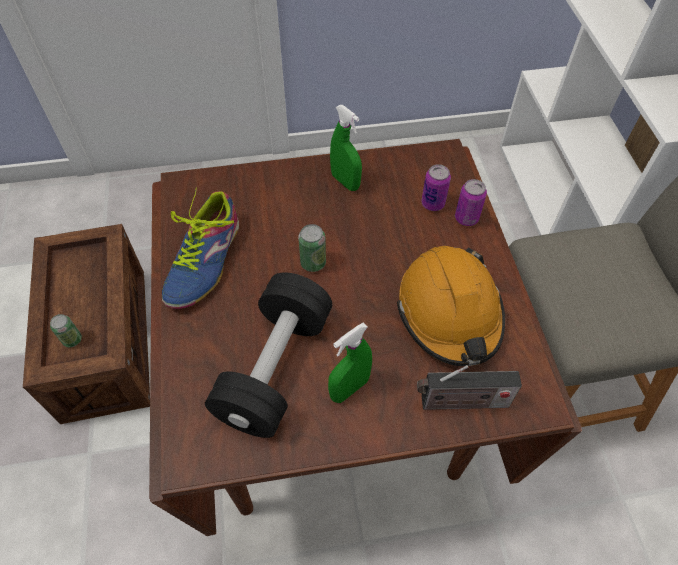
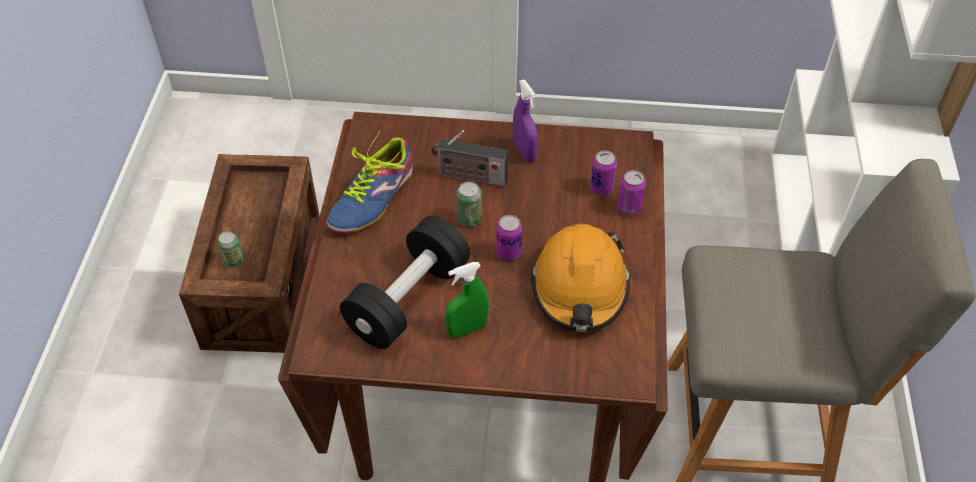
camera: 15 degrees right, 5 degrees down
(345, 182) = (524, 152): green spray bottle -> purple spray bottle
(364, 291) = (508, 253): none -> can
(460, 402) = (560, 361): radio -> radio (469, 177)

